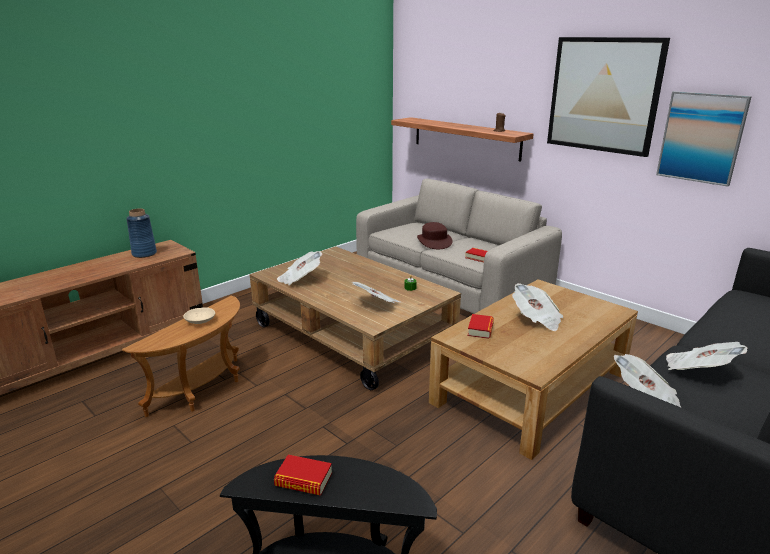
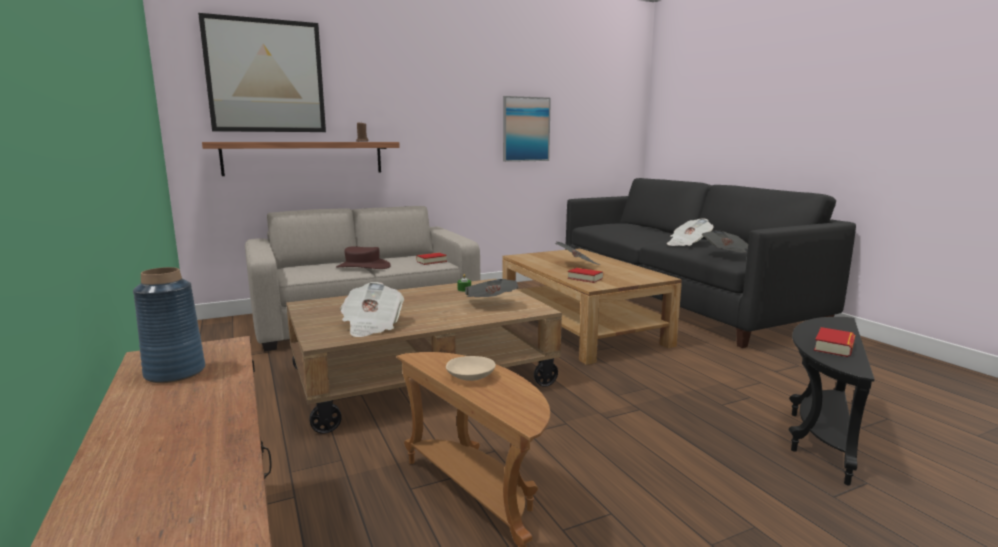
camera: 70 degrees left, 10 degrees down
(604, 95) = (452, 101): picture -> picture (265, 76)

